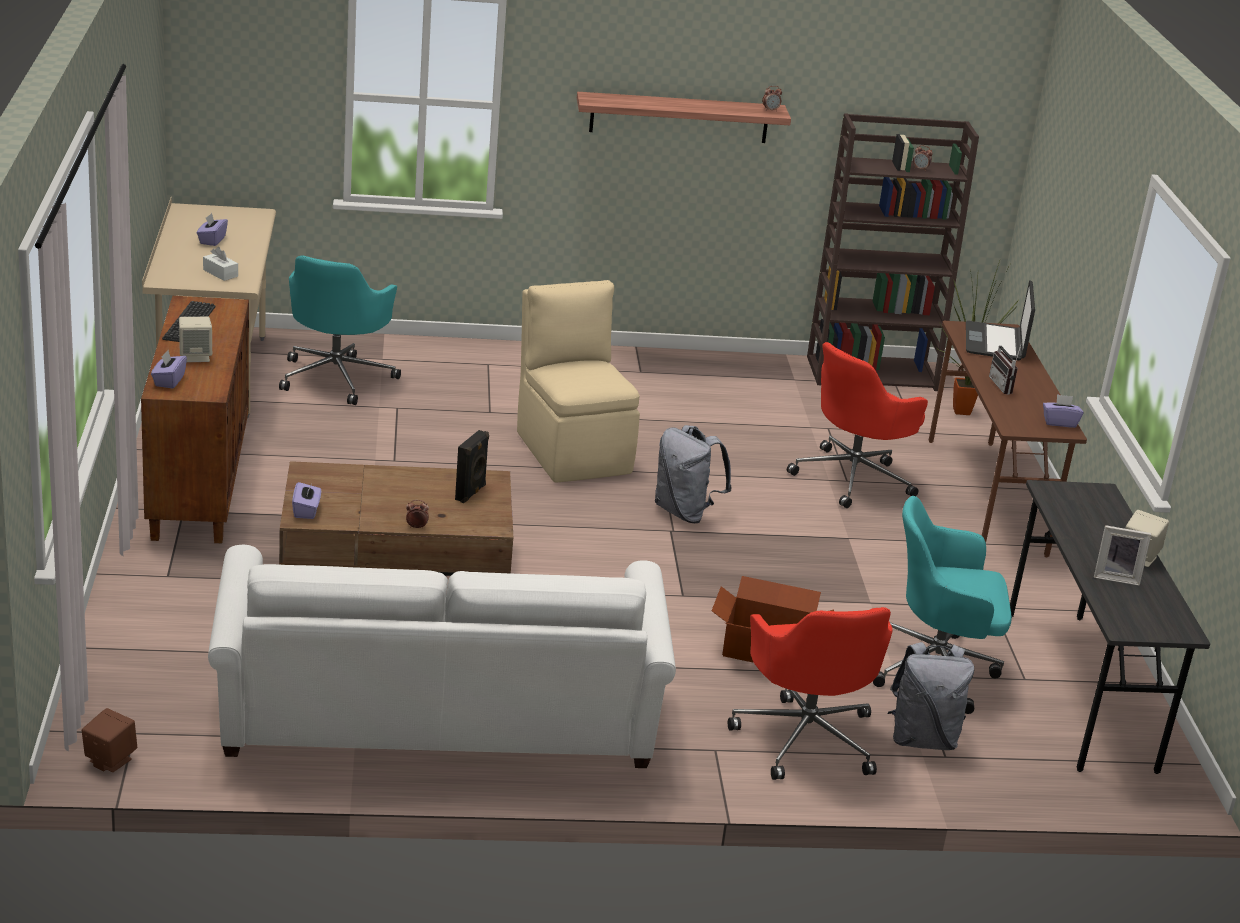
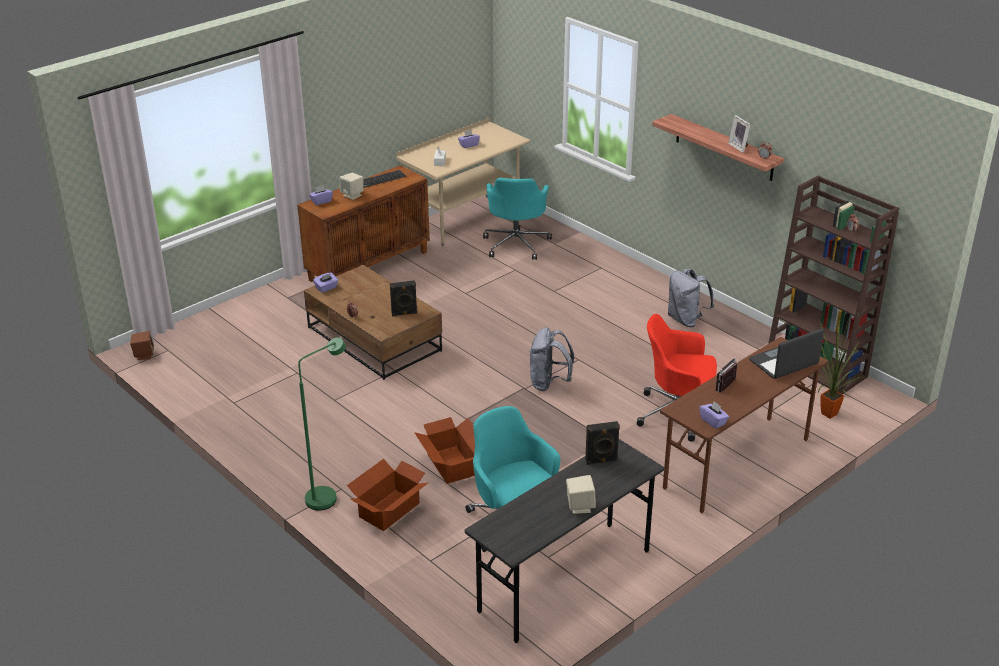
camera: 55 degrees right, 5 degrees up
(337, 377) = (516, 244): turquoise office chair -> turquoise office chair turned 60 degrees counterclockwise
(438, 725) = (263, 410): white sofa -> none
(572, 451) = (555, 328): beige chair -> none
(718, 766) = (328, 496): none -> green floor lamp
(806, 737) = (388, 510): red office chair -> cardboard box
(922, 739) = (437, 546): grey backpack -> grey backpack (686, 320)
(1064, 507) = (601, 461): none -> black speaker
(1116, 577) = (543, 507): picture frame -> picture frame (739, 147)

